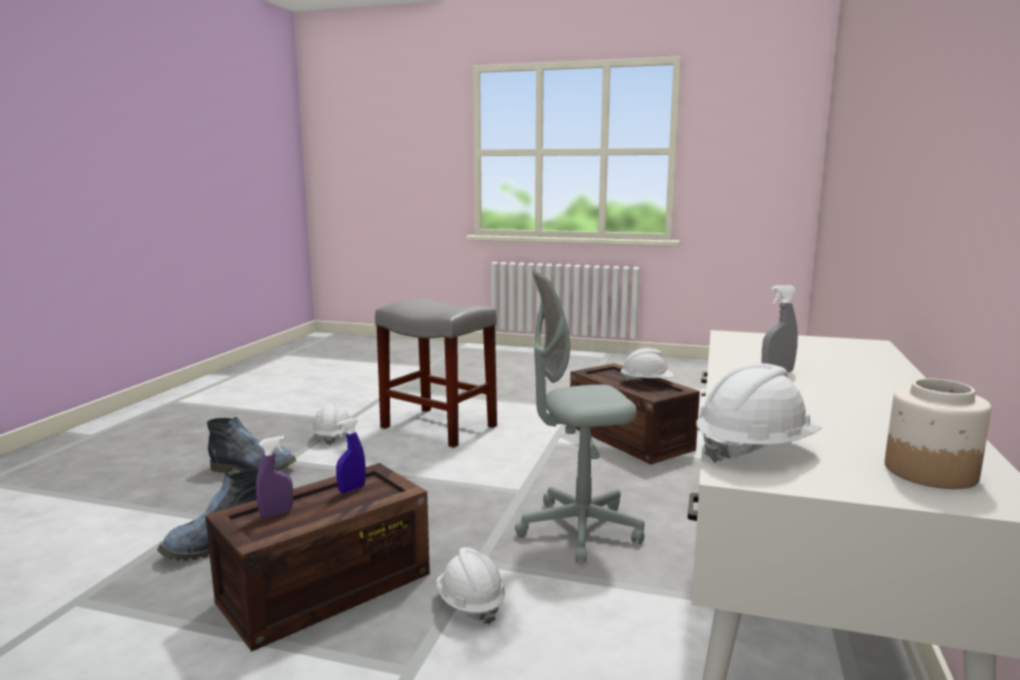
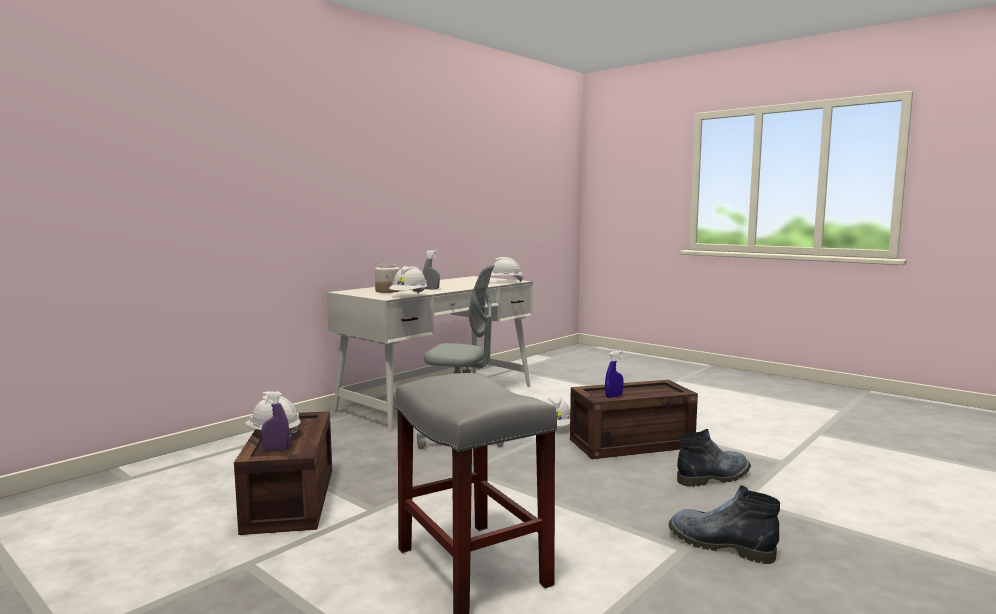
camera: 155 degrees left, 5 degrees down
(276, 513) = (657, 393): purple spray bottle -> purple spray bottle (276, 449)
(333, 436) = (626, 582): white hard hat -> white hard hat (409, 296)
(929, 471) = (474, 279): jar -> jar (388, 291)

